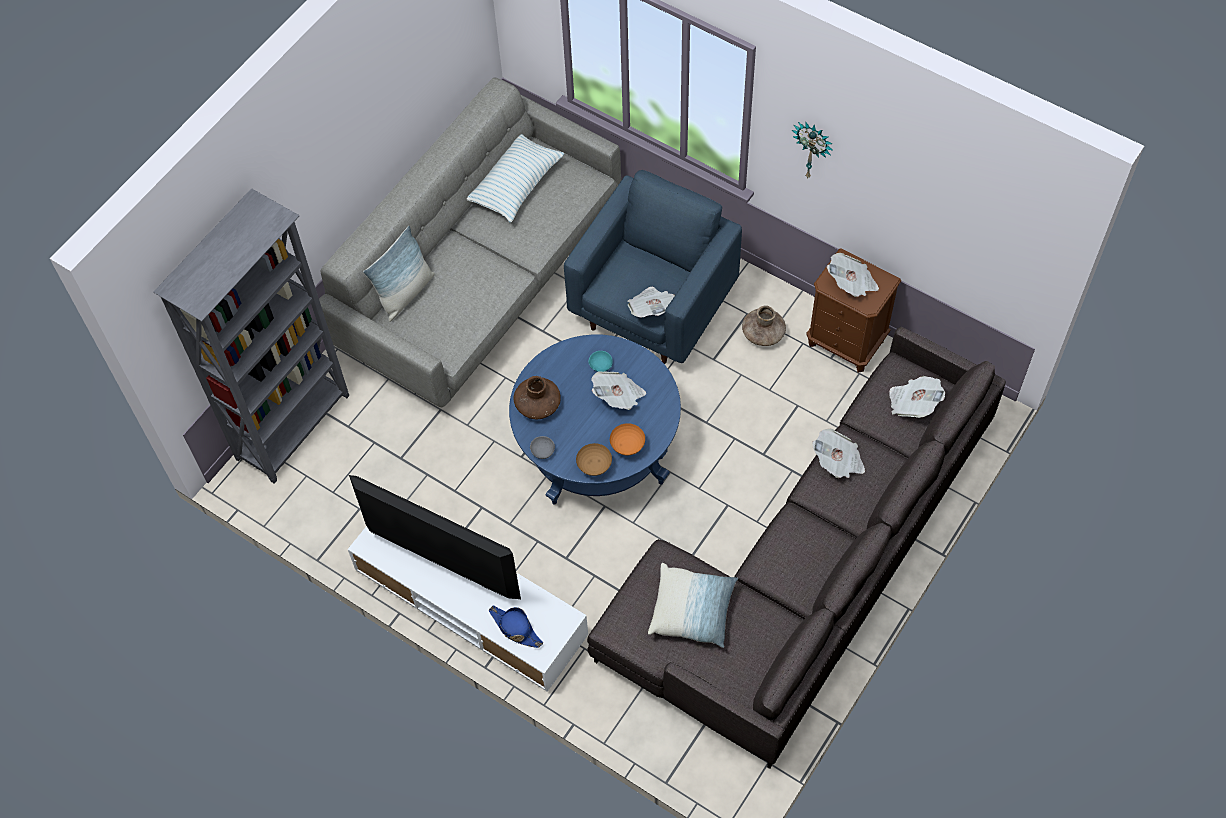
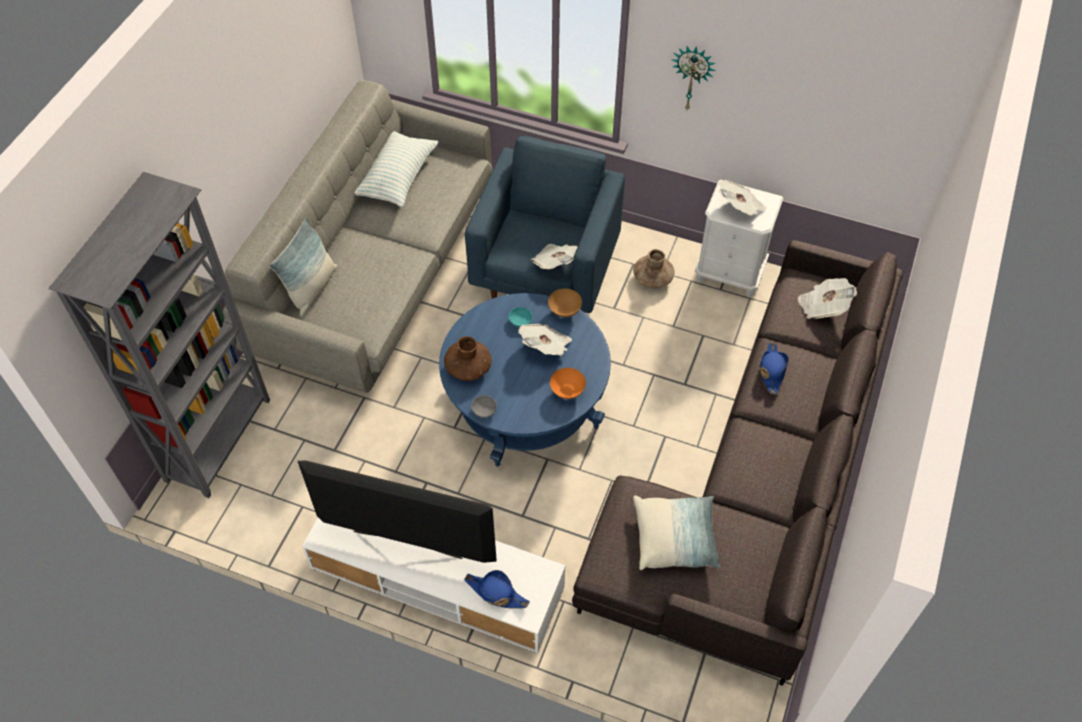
camera: 15 degrees left, 5 degrees down
(594, 467) = (540, 417): brown bowl -> brown bowl (565, 312)
(838, 462) = (771, 370): newspaper -> blue hat
(846, 342) = (730, 273): brown nightstand -> white nightstand

